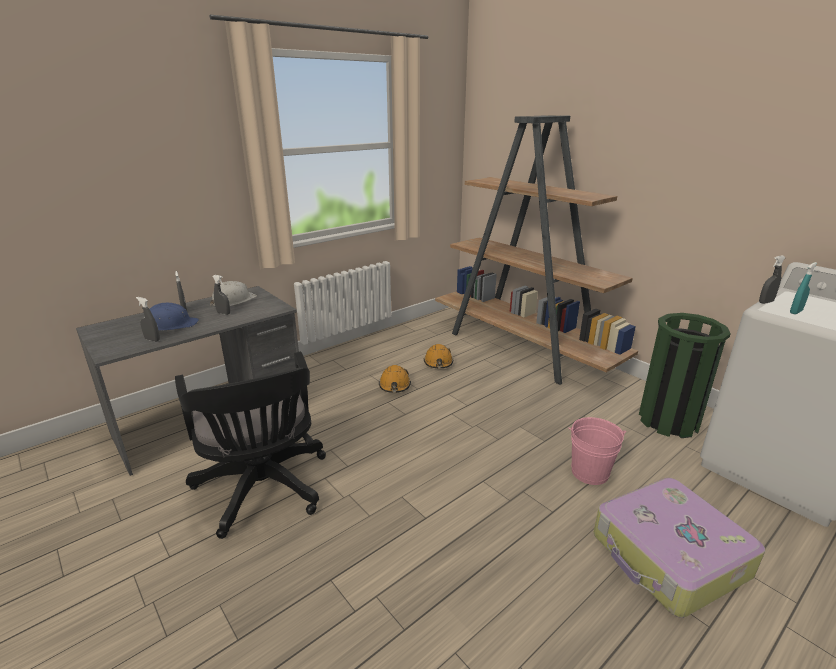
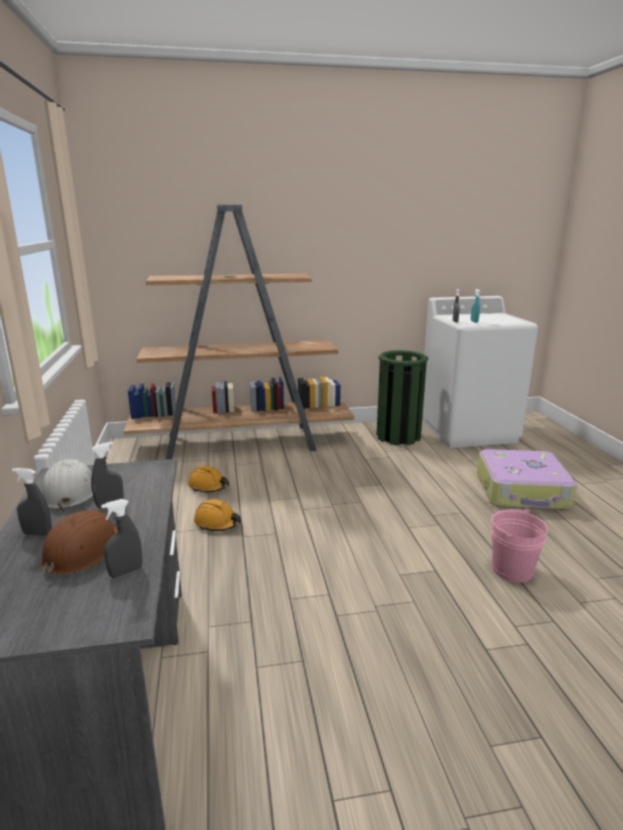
camera: 60 degrees left, 5 degrees down
(171, 324) = (84, 551): blue hard hat -> brown hard hat
(264, 491) = (323, 670): black office chair -> none
(590, 472) = (430, 483): pink bucket -> pink bucket (512, 570)

